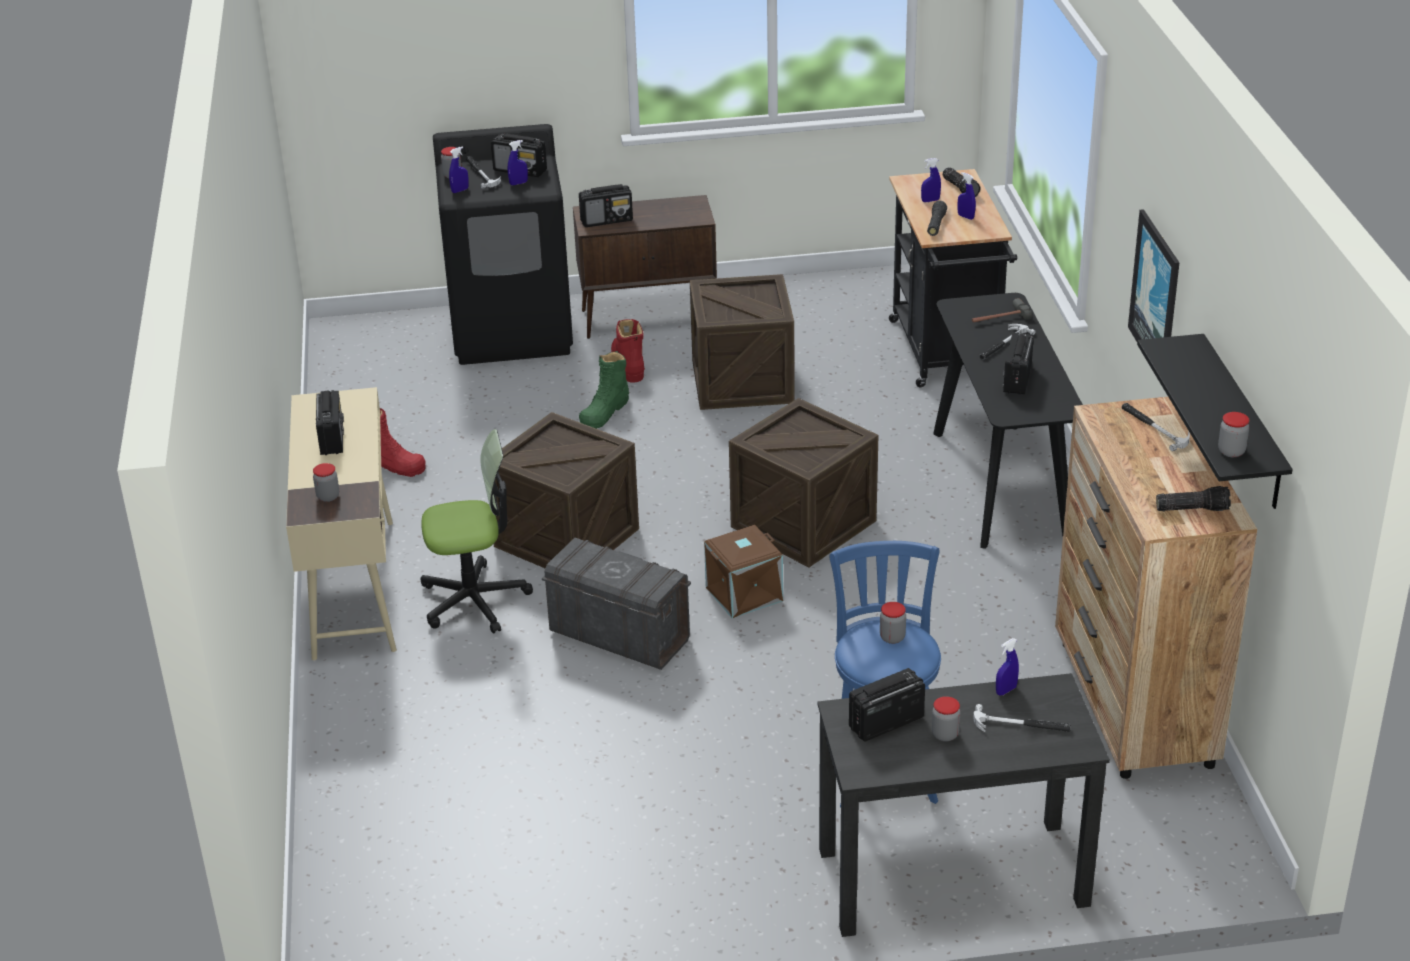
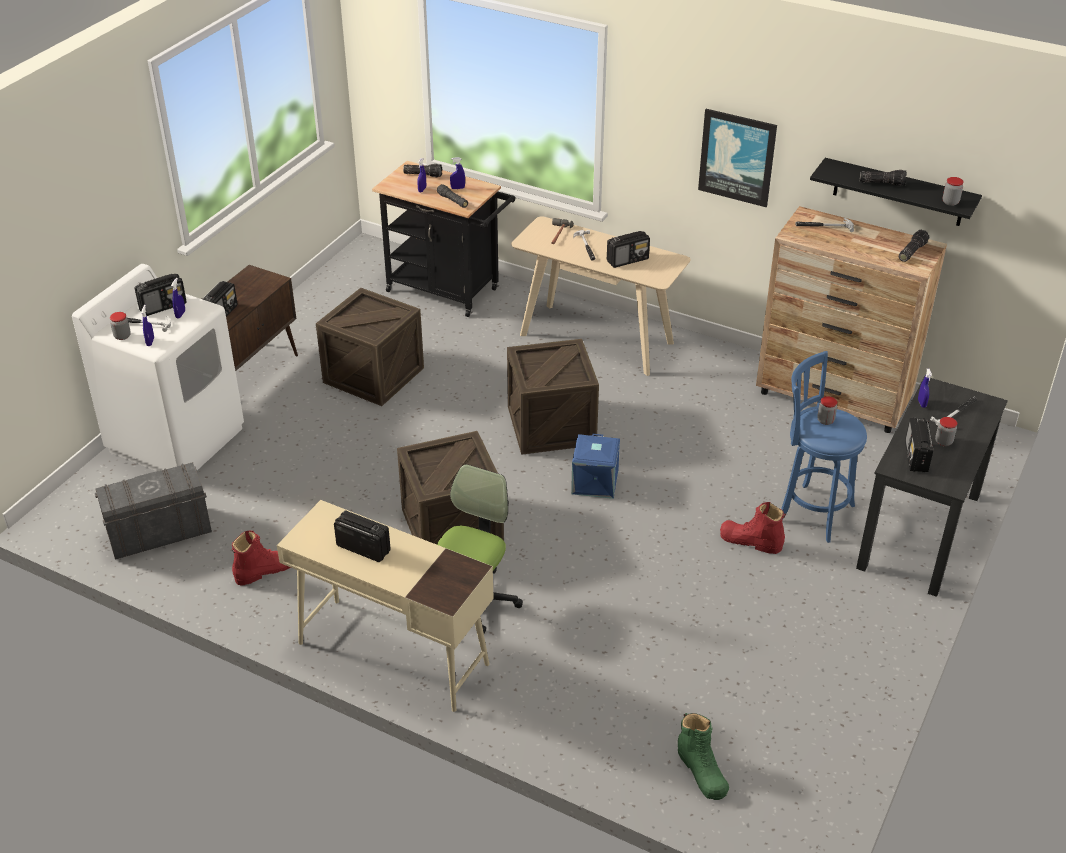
camera: 55 degrees left, 5 degrees up
(328, 496) = (438, 580): jar -> none
(512, 331) = (177, 439): black washing machine -> white washing machine
(605, 411) = (331, 444): green boot -> green boot (702, 771)
(619, 635) = (581, 553): grey storage box -> grey storage box (159, 533)
(628, 364) = (290, 409): red boot -> red boot (750, 541)
(744, 595) = (596, 482): brown storage box -> blue storage box
(1001, 484) = (597, 338): black console table -> beige console table
(1017, 380) = (628, 260): radio -> radio turned 75 degrees counterclockwise
(1202, 390) = (882, 183): none -> flashlight

